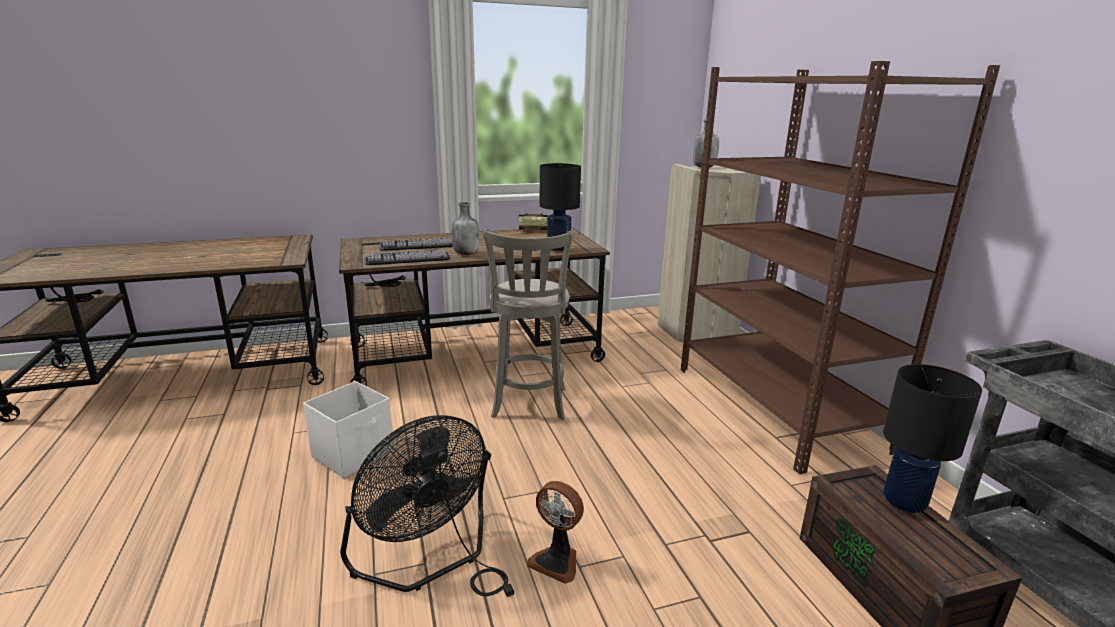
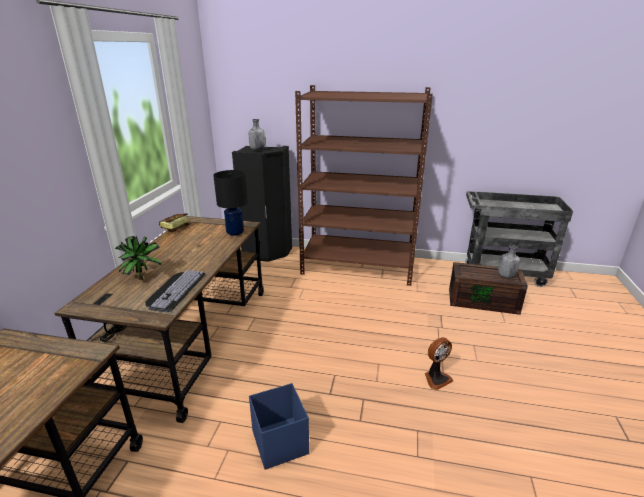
camera: 60 degrees left, 5 degrees up
(354, 454) = (280, 441): white storage box -> blue storage box
(419, 244) = (143, 277): keyboard -> potted plant
(439, 559) = (416, 423): black fan -> none
(466, 253) = (199, 264): grey bottle -> grey bottle (506, 276)
(529, 405) = (288, 339): grey stool -> none
(696, 334) = (267, 252): beige cabinet -> black cabinet
(903, 503) = (479, 268): black table lamp -> none

